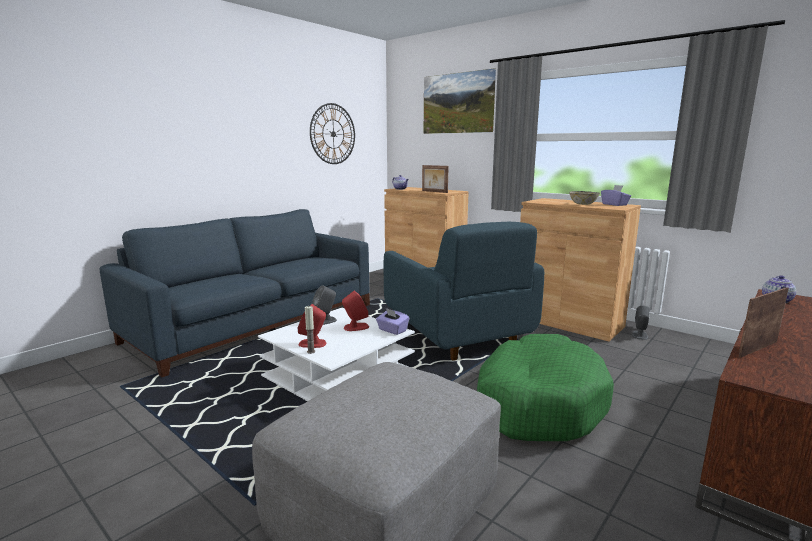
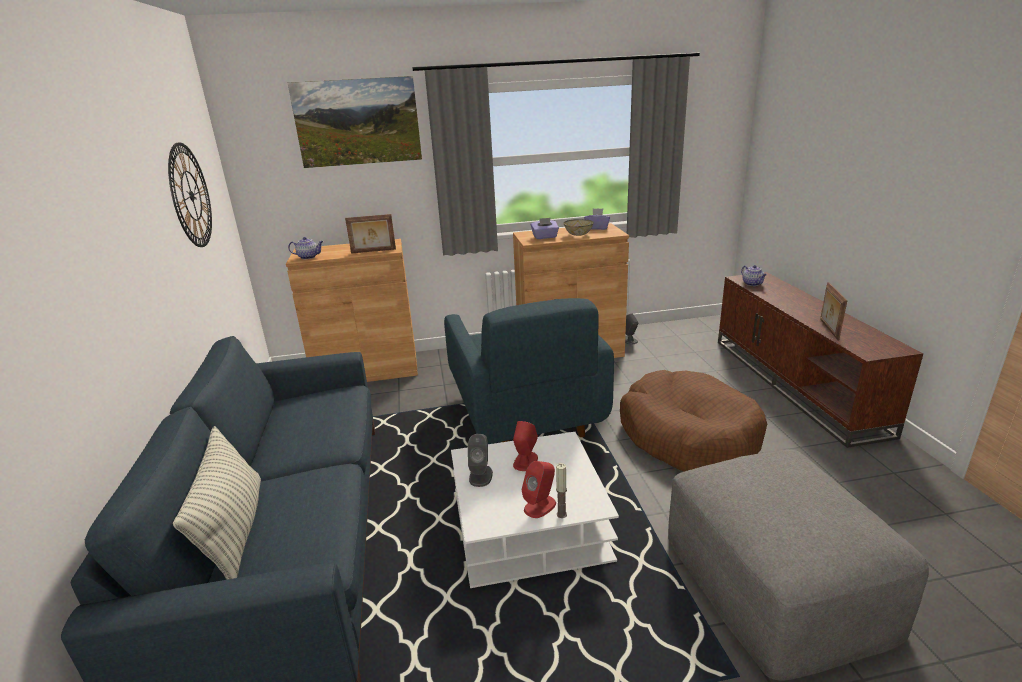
camera: 50 degrees left, 10 degrees up
(201, 280) = (235, 530): none -> pillow
(392, 330) = (560, 443): purple tissue box -> purple tissue box (545, 237)
(457, 334) = (526, 413): blue armchair -> blue armchair turned 60 degrees clockwise
(538, 402) = (688, 437): green dog bed -> brown dog bed

